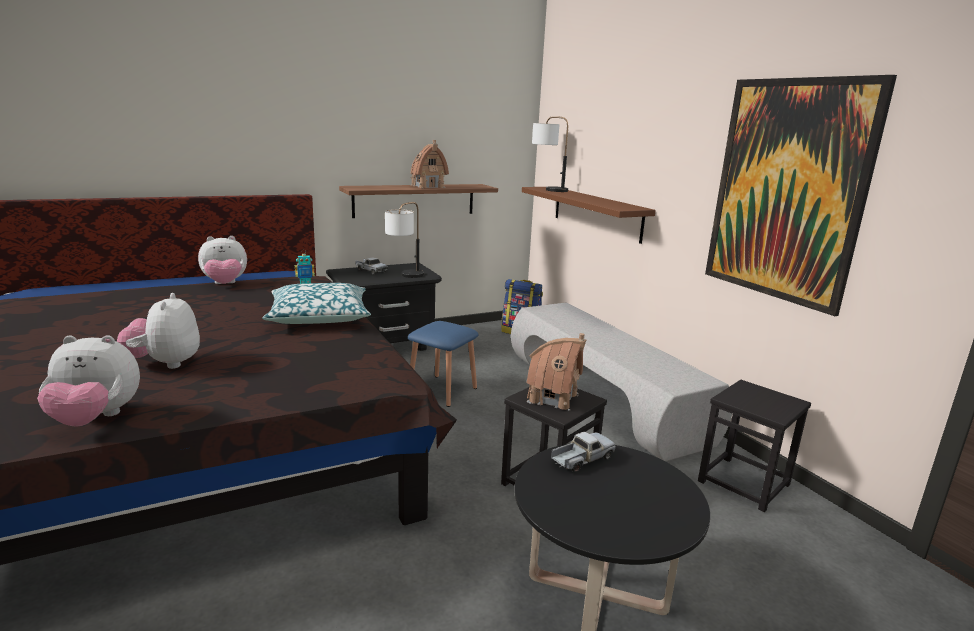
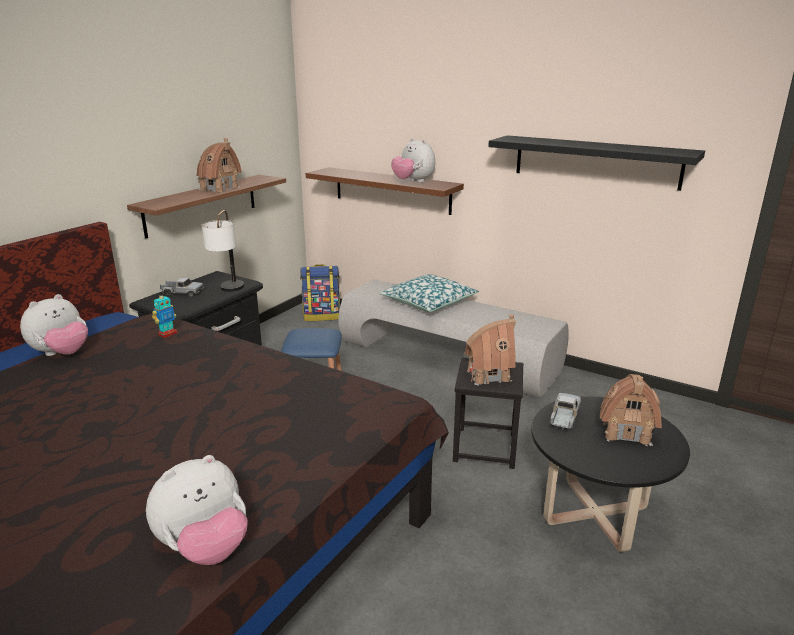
camera: 30 degrees left, 5 degrees up
(165, 363) = (168, 465): plush toy -> plush toy (413, 182)
(319, 316) = (235, 361): pillow -> pillow (428, 302)
(548, 189) = (334, 172): table lamp -> none
(636, 496) = (626, 431): none -> toy house
(744, 483) = (600, 394): black stool -> none
(786, 191) = (596, 161): picture -> black shelf

